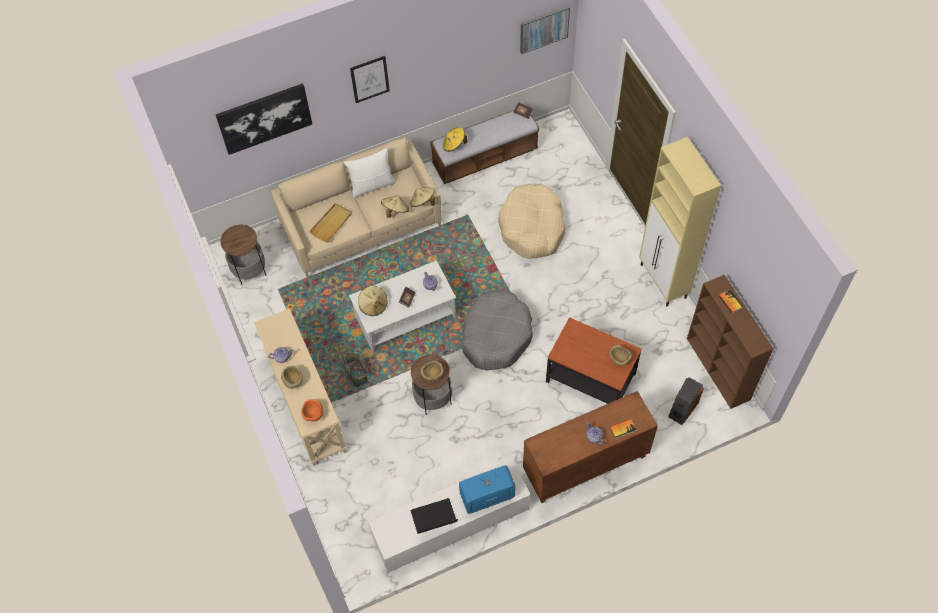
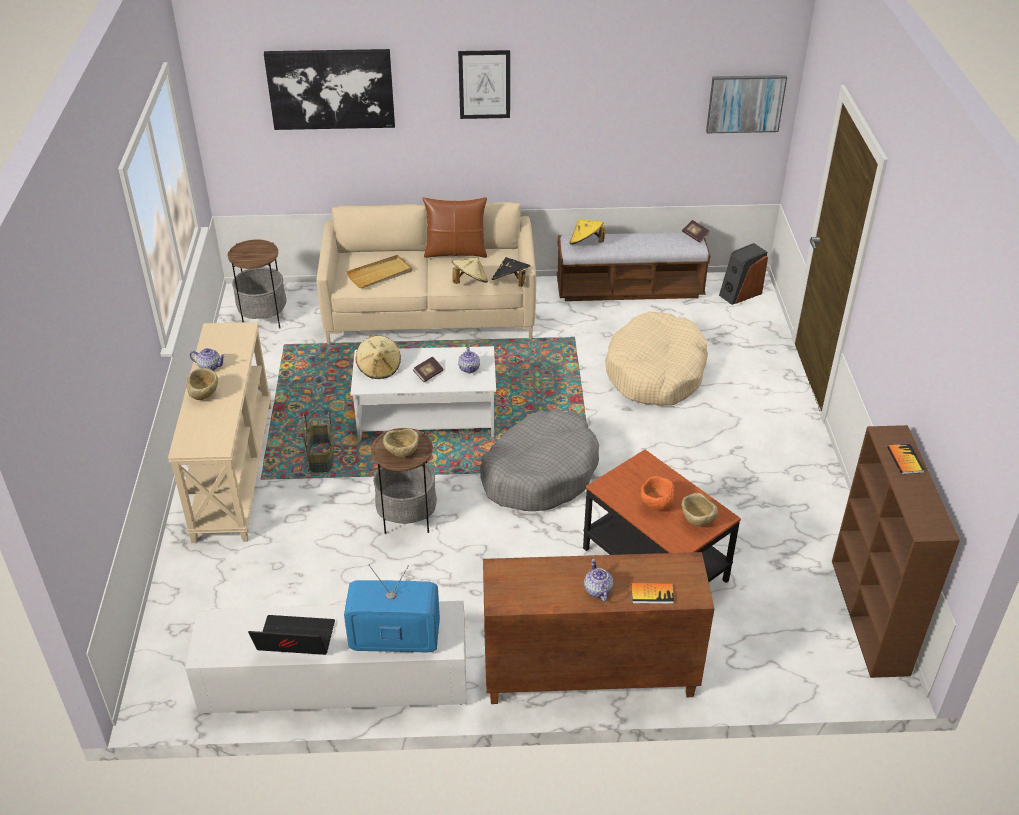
camera: 20 degrees right, 20 degrees down
(313, 415) = (202, 438): orange bowl -> orange bowl (656, 504)
(372, 185) = (456, 252): white pillow -> brown pillow
(423, 202) = (511, 283): beige hat -> black hat
(663, 282) = (822, 482): beige cabinet -> none
(682, 409) = (786, 651): speaker -> speaker (740, 294)

